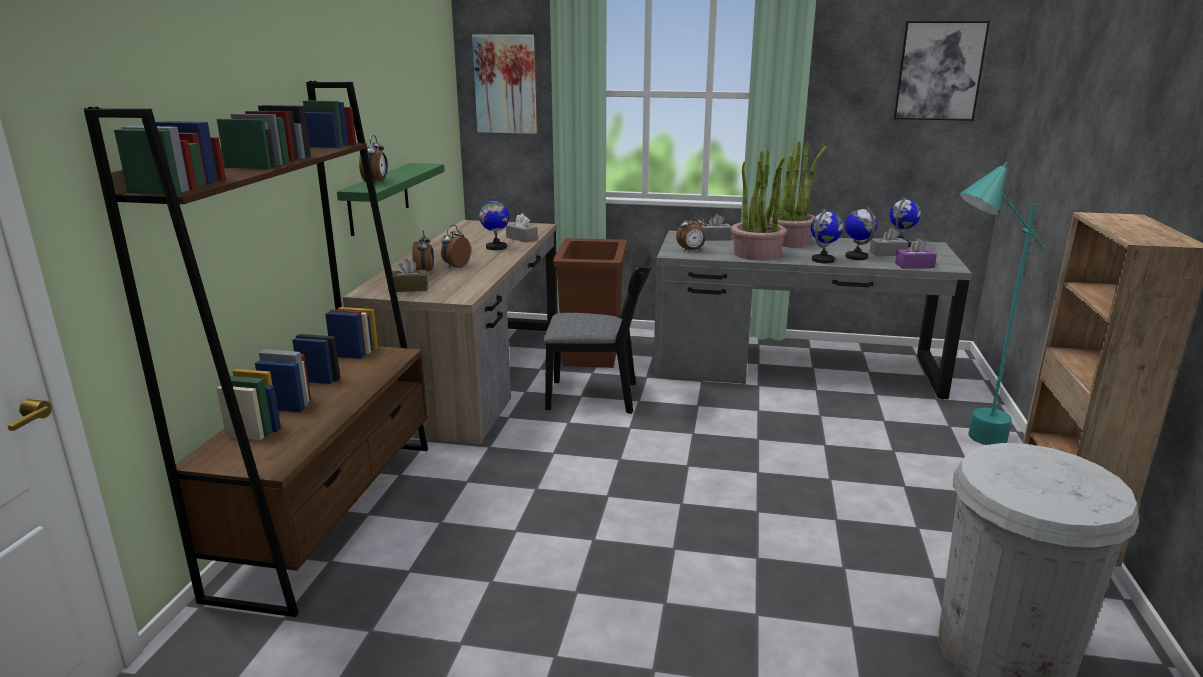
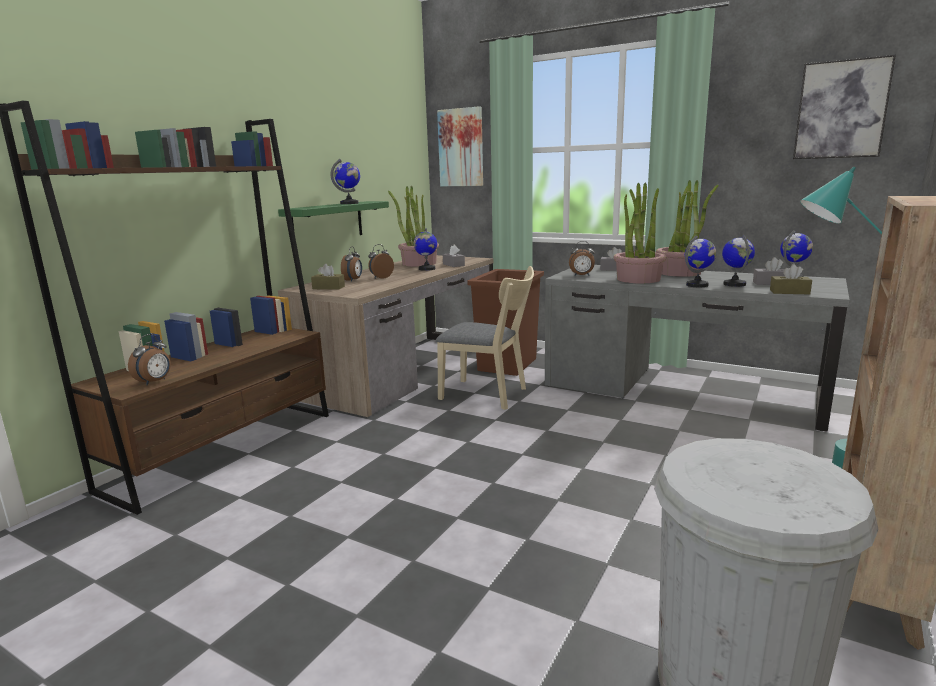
camera: 20 degrees right, 5 degrees down
(376, 182) = (315, 206): alarm clock -> alarm clock (155, 382)
(406, 172) = (349, 203): none -> globe
(473, 237) = (419, 263): none -> potted plant
(600, 396) = (489, 395): black chair -> beige chair
(914, 265) = (789, 292): purple tissue box -> brown tissue box

